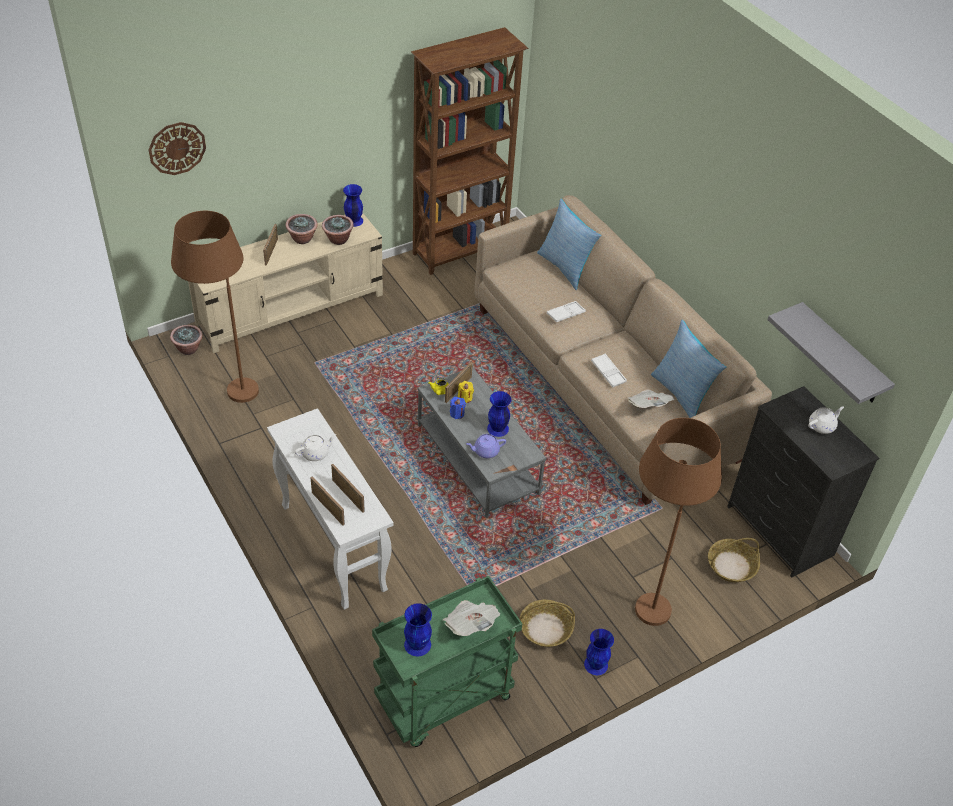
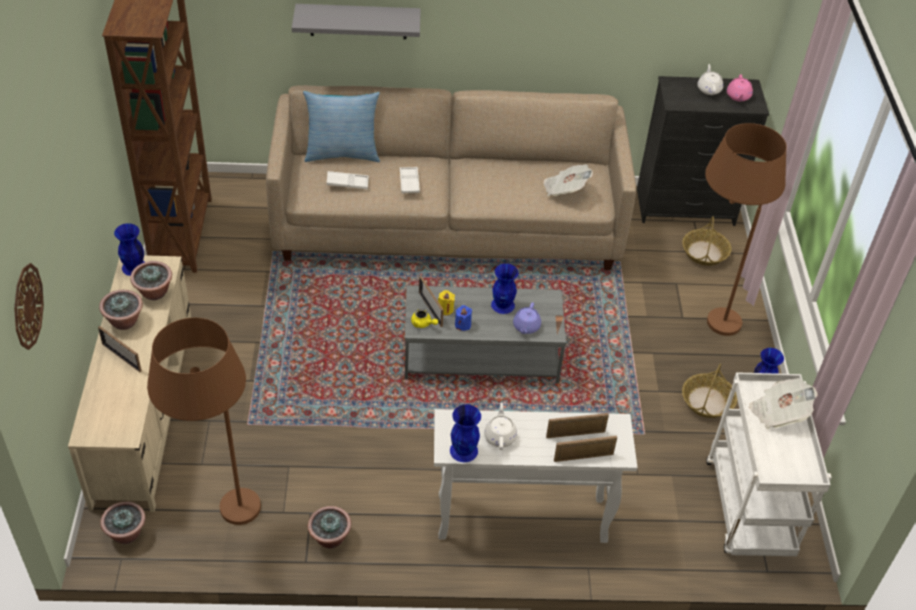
camera: 60 degrees left, 0 degrees up
(246, 447) = (330, 538): none -> potted plant
(418, 645) = (784, 460): blue vase -> blue vase (464, 450)
(444, 700) = (749, 510): green cart -> white cart
(608, 373) = (505, 193): white tray -> white tray (347, 183)
(682, 394) = (562, 163): pillow -> none
(834, 450) = (738, 96): none -> pink teapot
(842, 355) = (693, 23): grey shelf -> grey shelf (358, 21)

